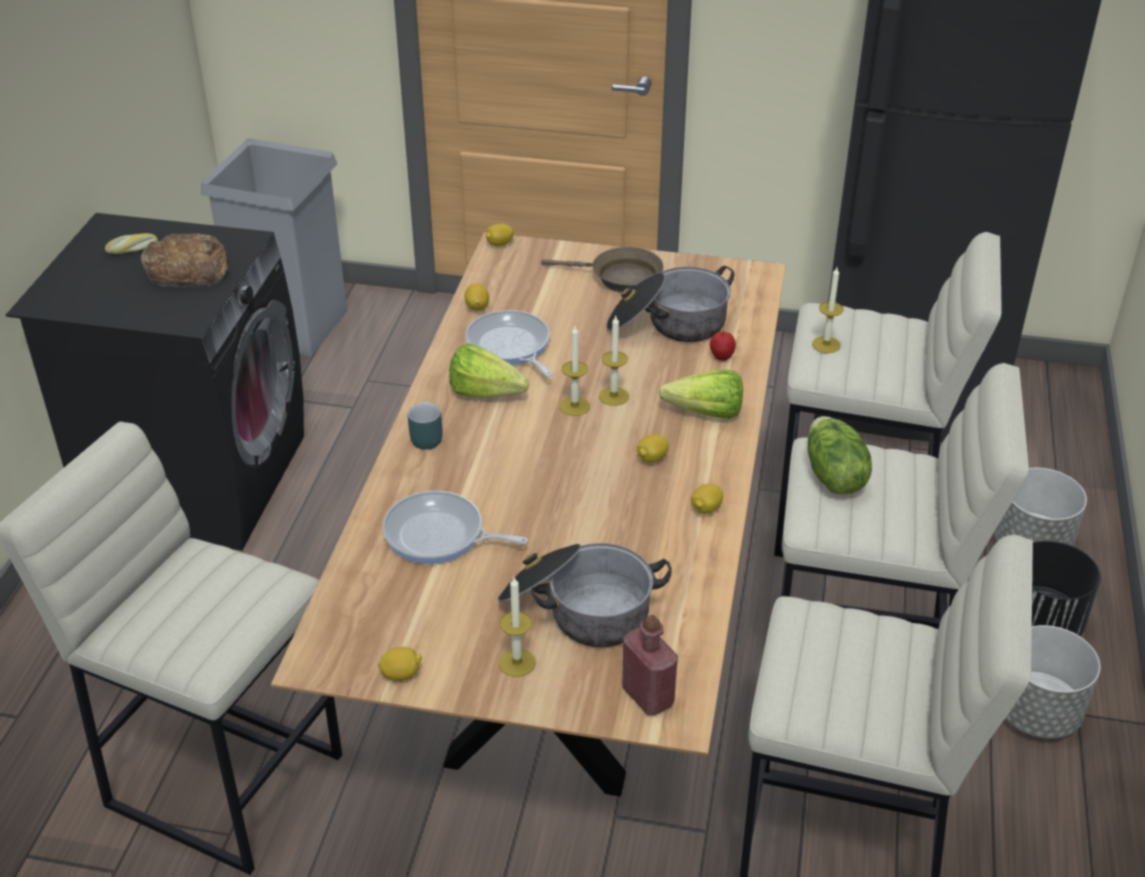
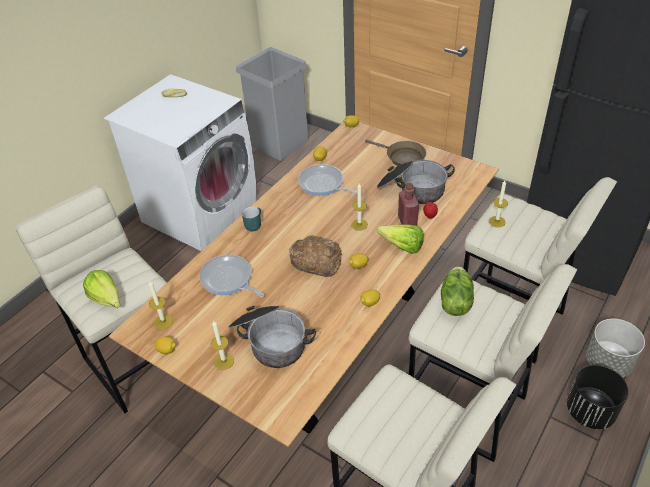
camera: 25 degrees right, 5 degrees up
(187, 270) = (191, 111): bread -> bread (316, 260)
(194, 478) = (199, 210): black washing machine -> white washing machine
(491, 396) = (298, 209): lettuce -> lettuce (108, 302)
(510, 347) = (323, 184): frying pan -> frying pan turned 45 degrees counterclockwise
(574, 406) = (336, 225): candle -> candle (163, 321)
(648, 696) = (276, 402): red bottle -> red bottle (407, 221)
(1037, 713) = (560, 464): grey planter -> none

